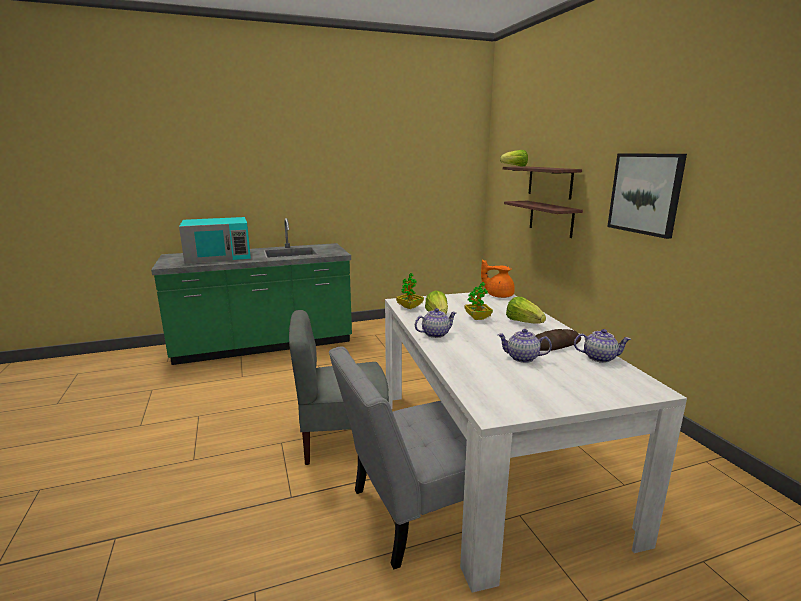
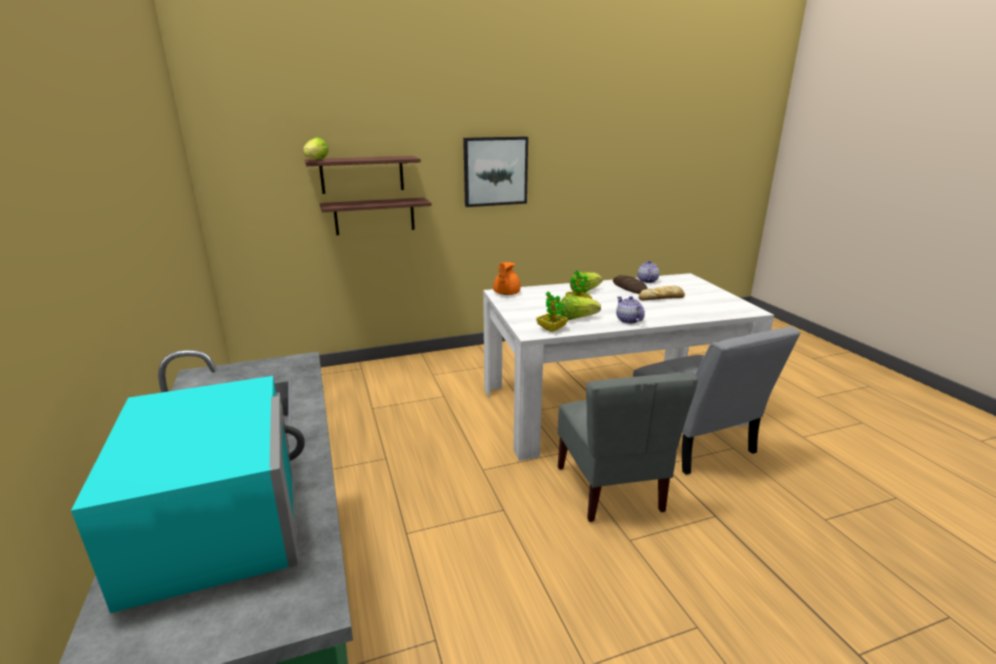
camera: 90 degrees left, 5 degrees up
(522, 358) = (662, 298): teapot -> bread

